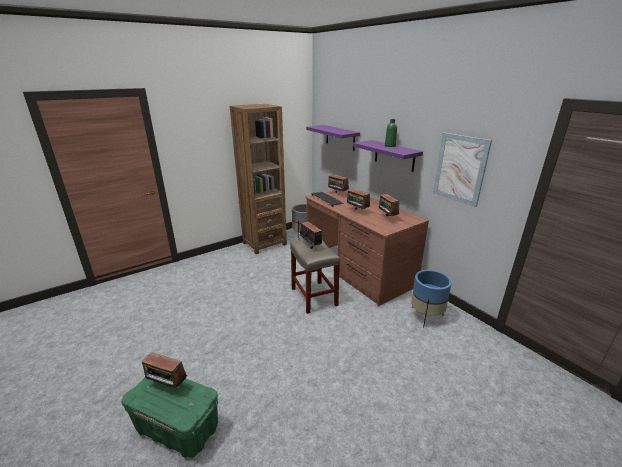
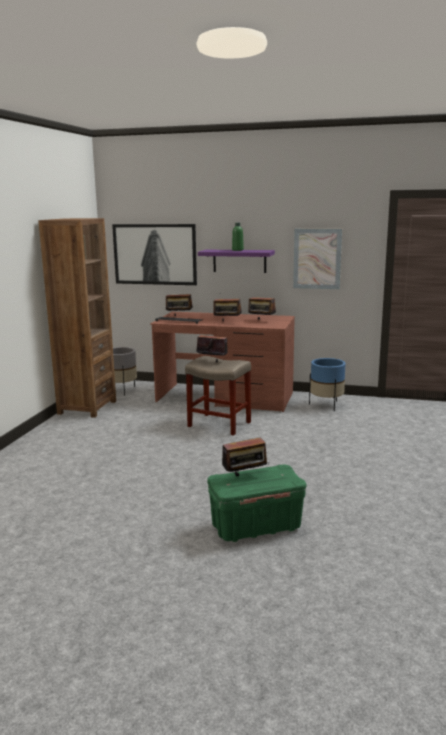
camera: 40 degrees left, 10 degrees down
(340, 137) = (154, 254): purple shelf -> picture

